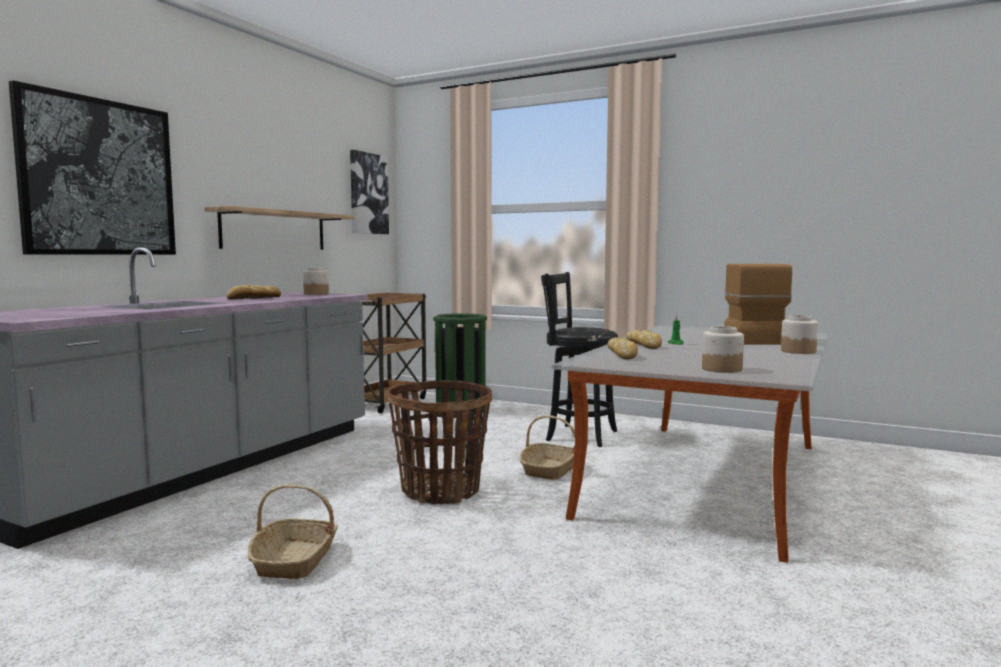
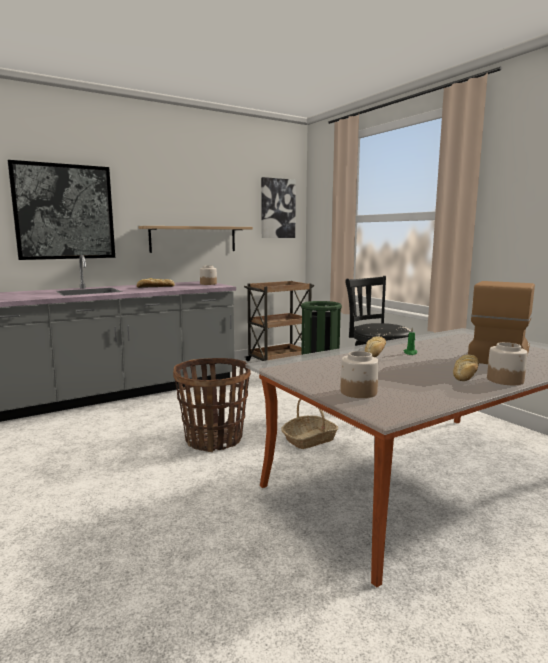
camera: 30 degrees right, 5 degrees up
(295, 560) = (70, 469): basket -> none
(622, 354) = (325, 361): bread -> bread (466, 373)

